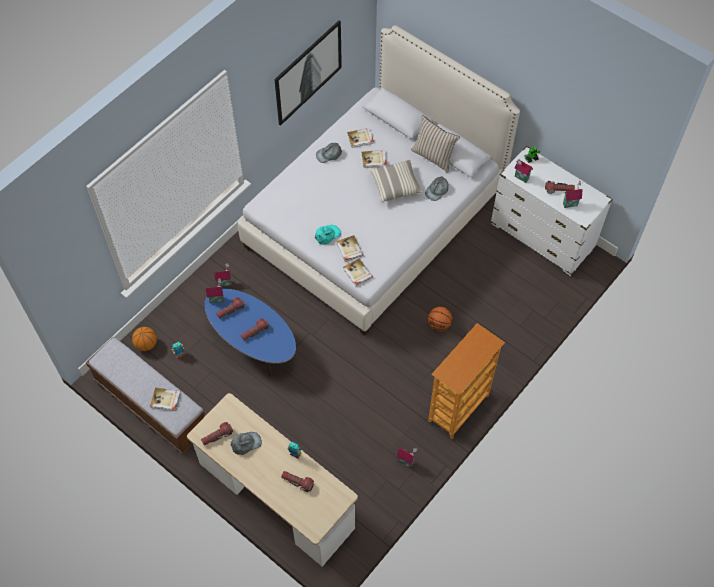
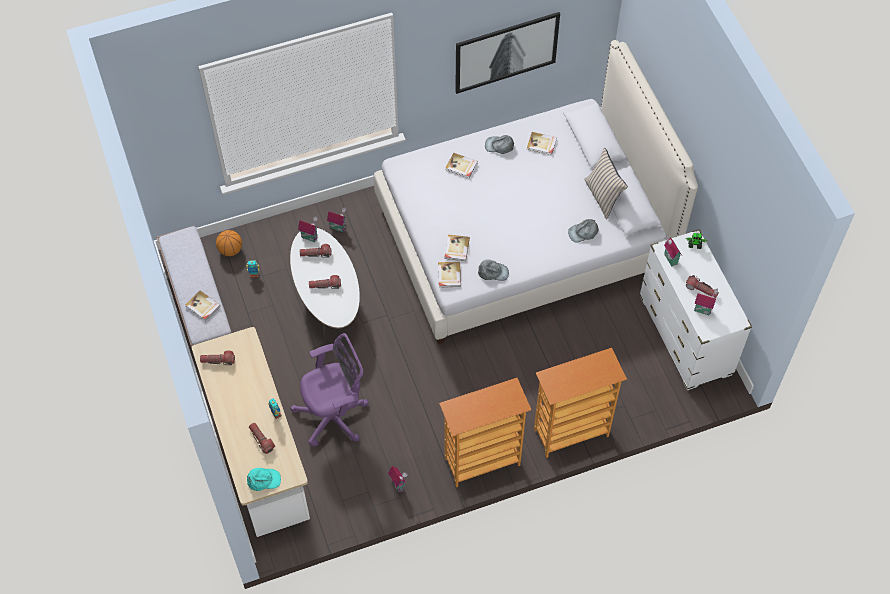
camera: 30 degrees right, 0 degrees up
(246, 443) = (238, 380): grey cap -> grey cap (493, 272)
(252, 343) = (327, 298): blue coffee table -> white coffee table
(320, 434) = (335, 416): none -> purple office chair
(327, 235) = (445, 224): turquoise cap -> turquoise cap (263, 480)
(374, 159) = (540, 172): book -> book (461, 166)
(395, 185) = (545, 207): pillow -> none
(439, 324) = (518, 371): basketball -> none
(509, 352) = (571, 433): none -> bookcase

